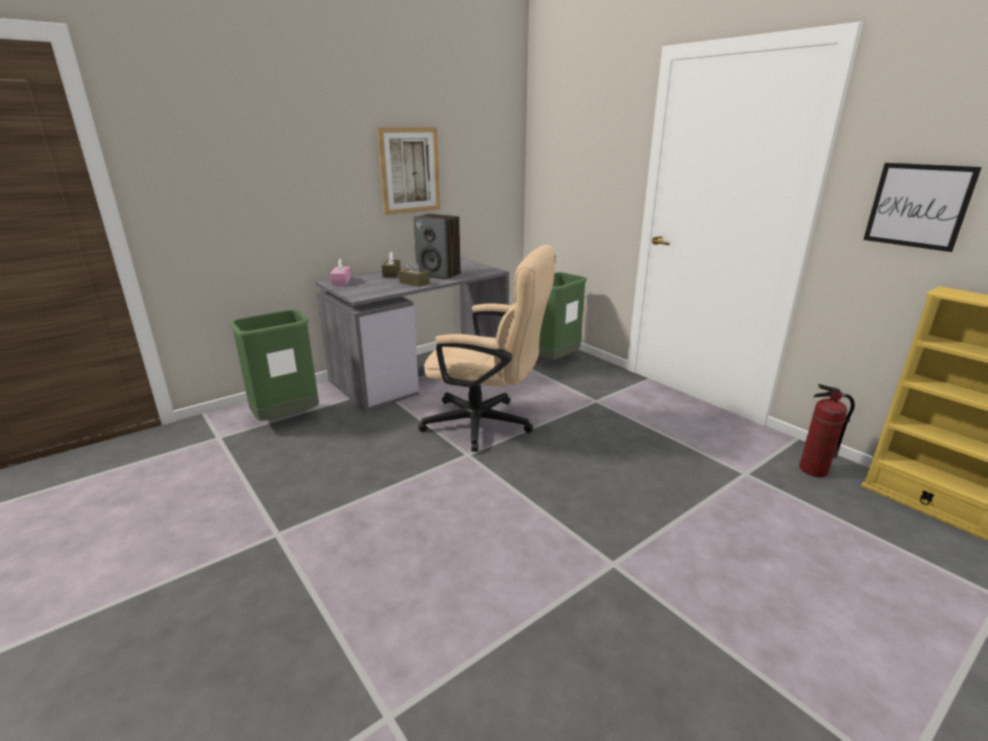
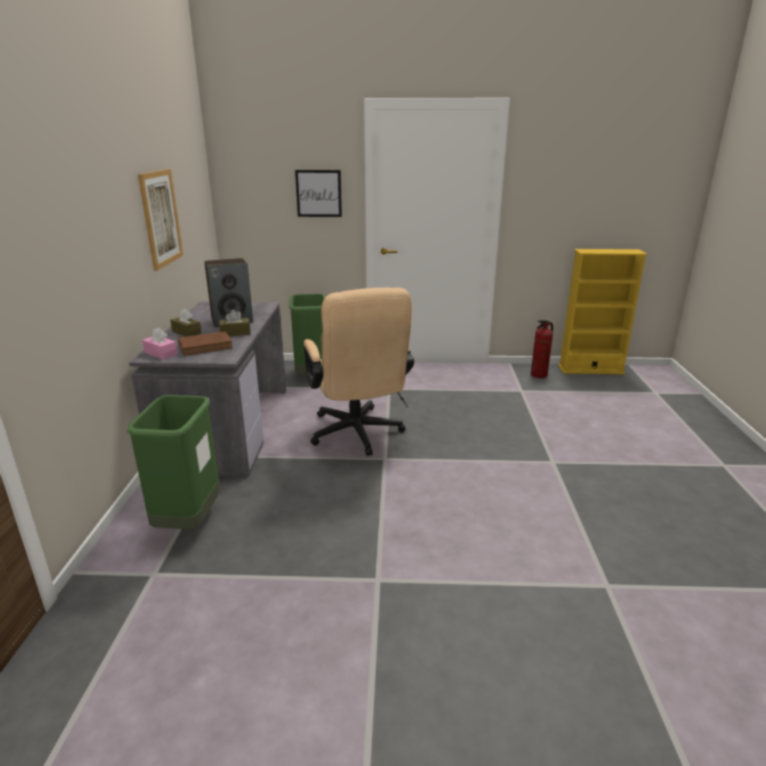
camera: 50 degrees left, 0 degrees up
(374, 286) = (207, 346): none -> brown book
(487, 425) = (357, 435): beige office chair -> beige office chair turned 105 degrees clockwise
(918, 206) = (555, 206): picture -> picture (318, 193)

